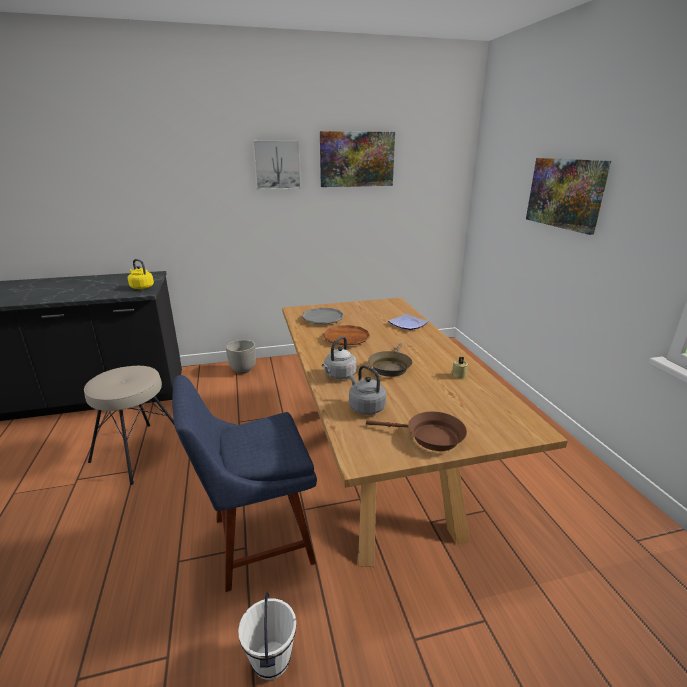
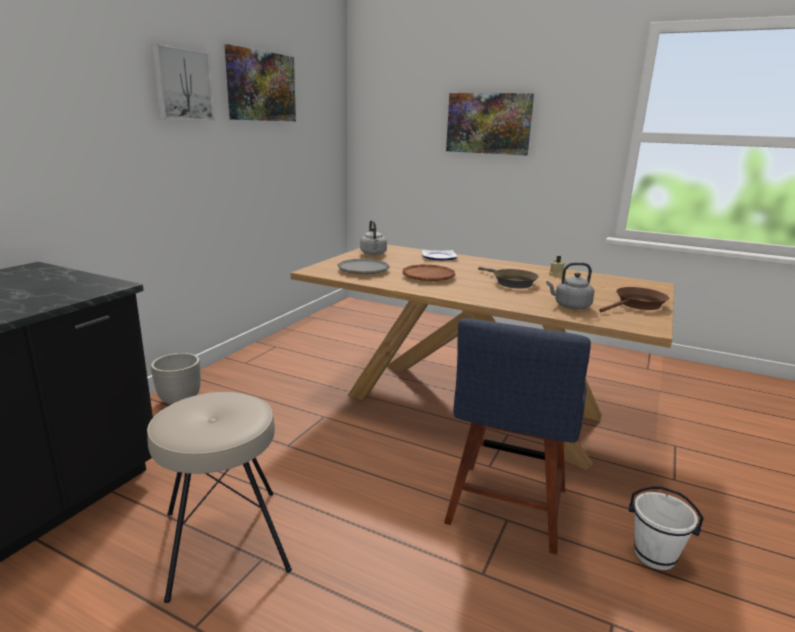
camera: 50 degrees left, 5 degrees down
(141, 287) = (79, 282): yellow kettle -> none
(339, 375) = (500, 298): grey kettle -> grey kettle (373, 254)

